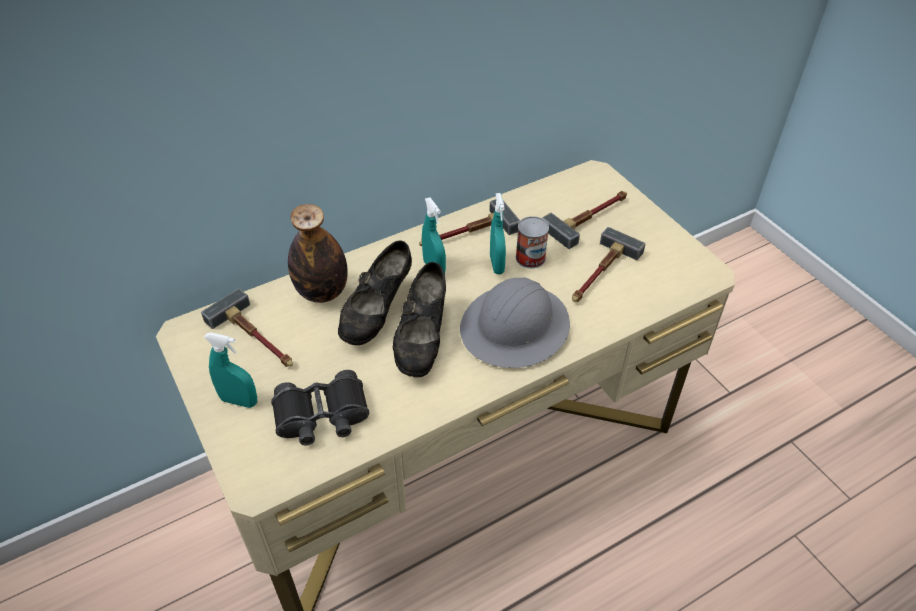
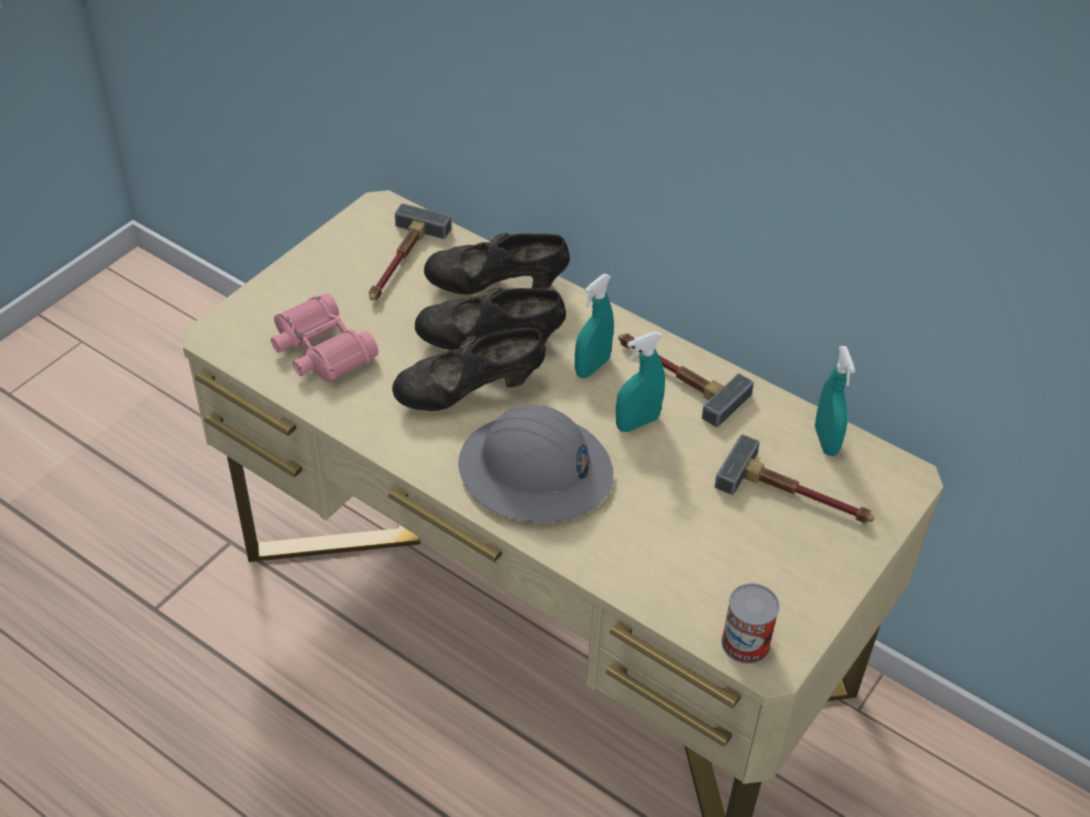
camera: 65 degrees right, 0 degrees up
(239, 401) = (312, 283): turquoise spray bottle -> turquoise spray bottle (826, 441)
(322, 292) = (496, 286): bottle -> black shoe
(322, 416) = (321, 350): black binoculars -> pink binoculars
(530, 258) = (671, 452): can -> can (745, 643)
(599, 274) = (686, 533): hammer -> none

